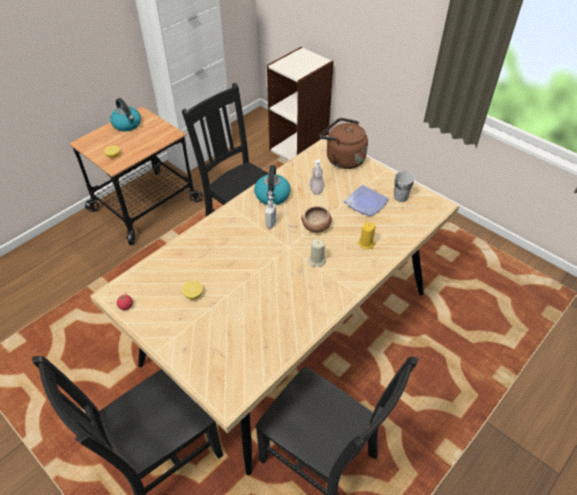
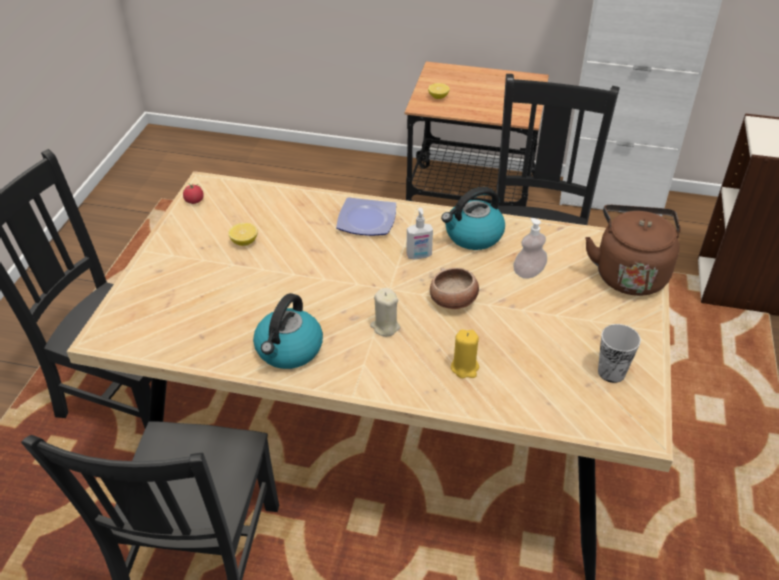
camera: 60 degrees right, 5 degrees down
(127, 125) = (502, 81): kettle -> kettle (289, 350)
(366, 203) = (553, 336): plate -> plate (365, 221)

